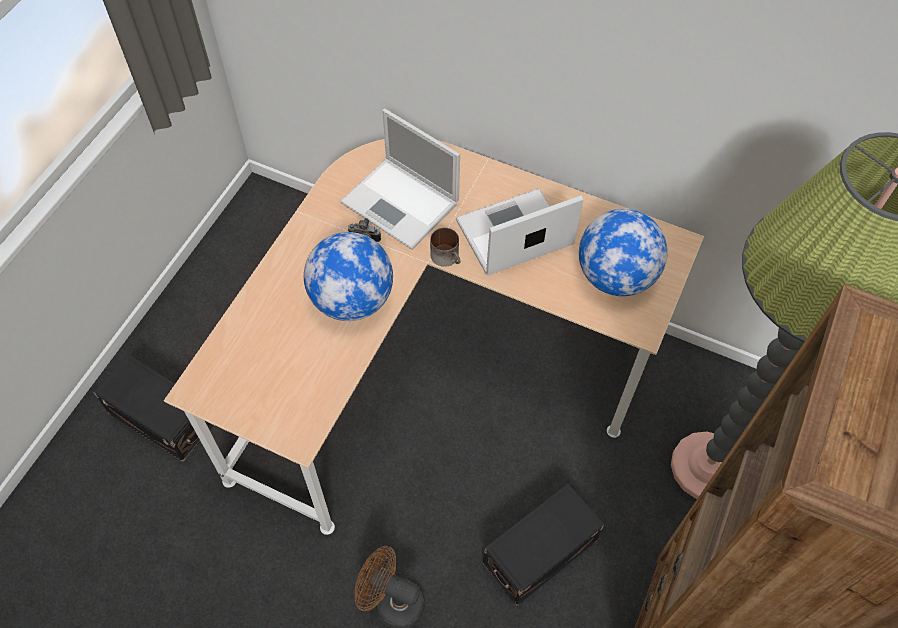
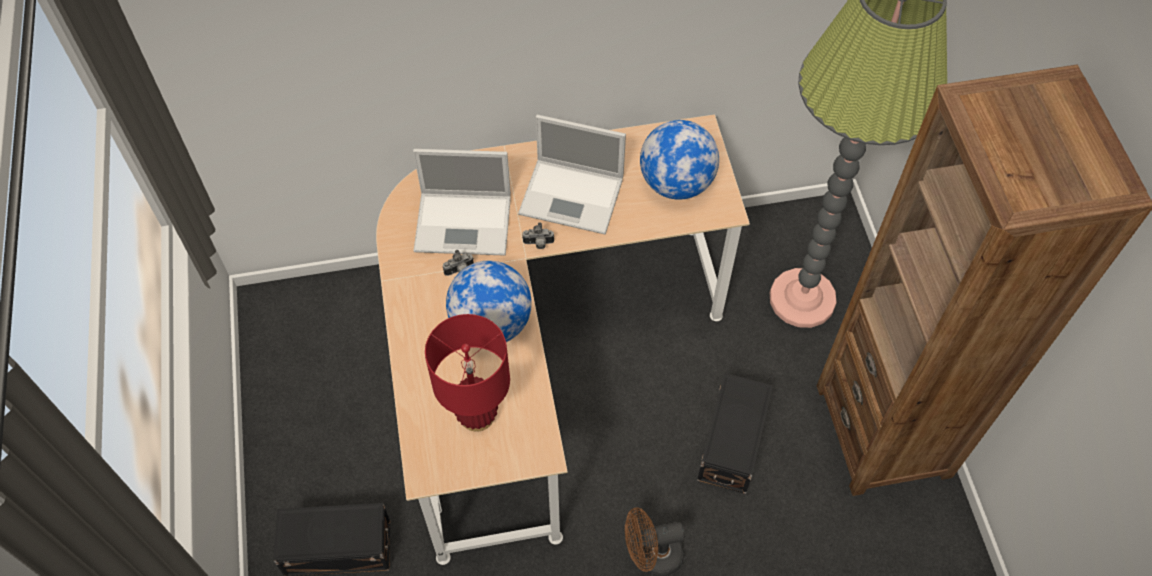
camera: 35 degrees left, 0 degrees up
(275, 368) = (476, 415): none -> red table lamp
(448, 257) = (538, 244): mug -> camera
(512, 234) = (573, 196): laptop -> laptop turned 105 degrees counterclockwise

